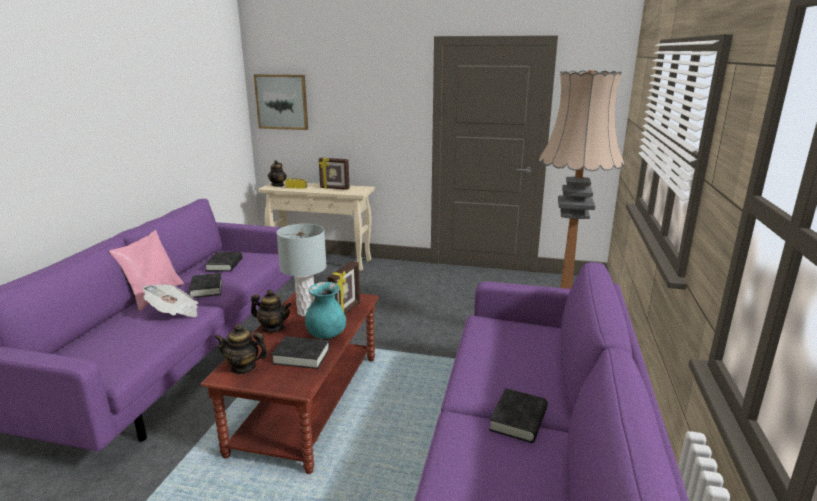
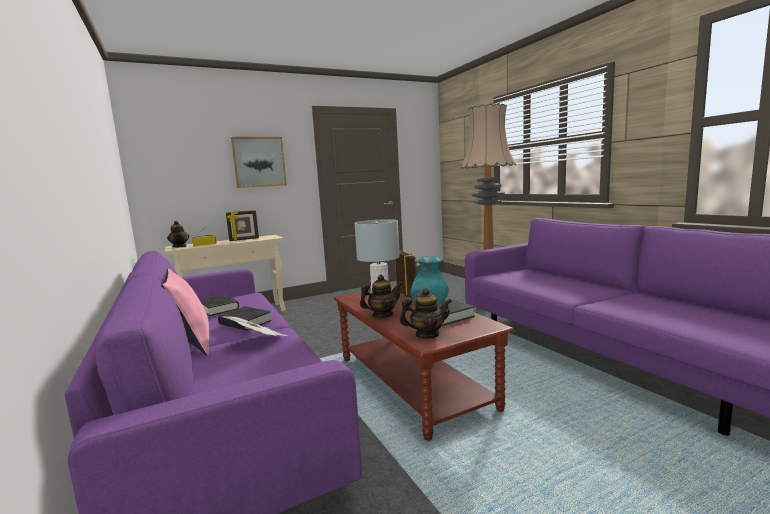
camera: 40 degrees left, 10 degrees down
(243, 367) = (427, 335): teapot -> teapot turned 150 degrees counterclockwise
(282, 102) = (167, 164): picture -> picture (259, 162)
(518, 420) = (613, 294): black book -> none

